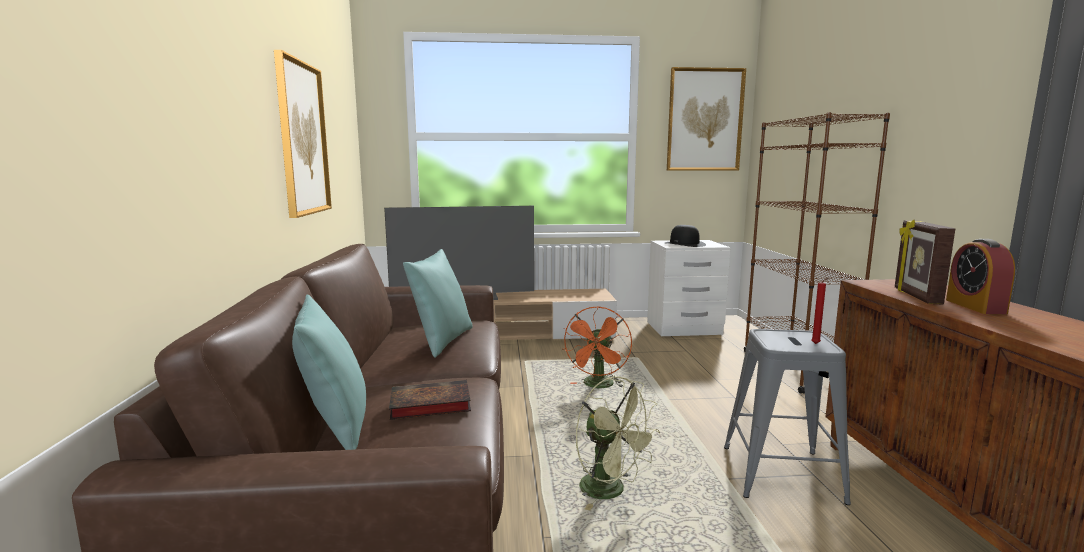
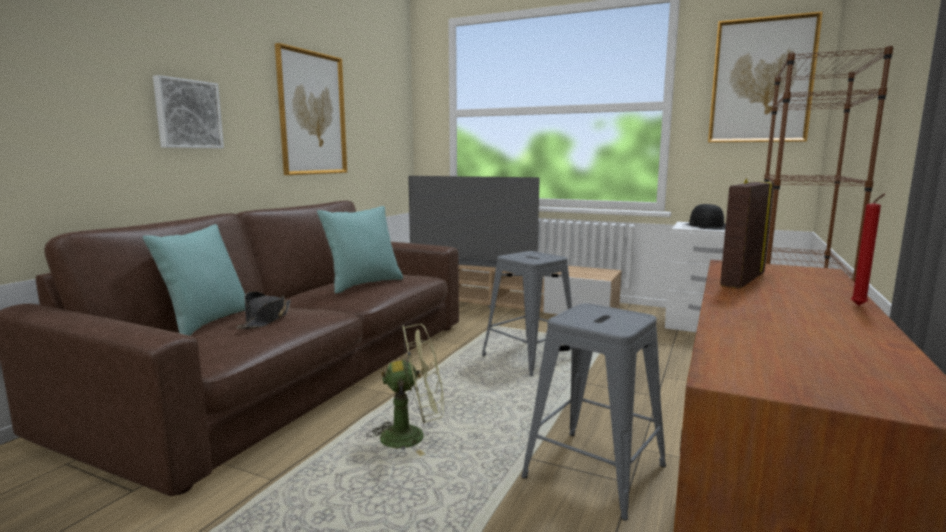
camera: 30 degrees right, 0 degrees up
(217, 145) = (187, 114): none -> picture
(428, 405) = (266, 319): book -> black hat
(598, 386) = (529, 357): orange fan -> grey stool
(611, 491) = (412, 435): green fan -> green fan turned 90 degrees counterclockwise
(816, 344) = (618, 324): red candle -> red candle (860, 306)
(975, 306) = (784, 296): alarm clock -> none

